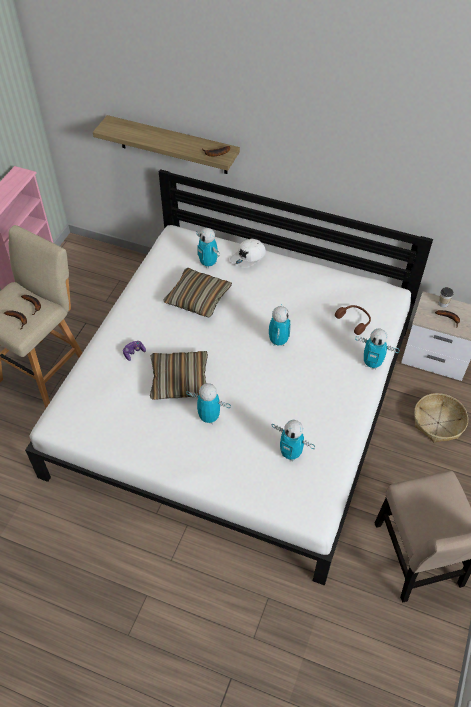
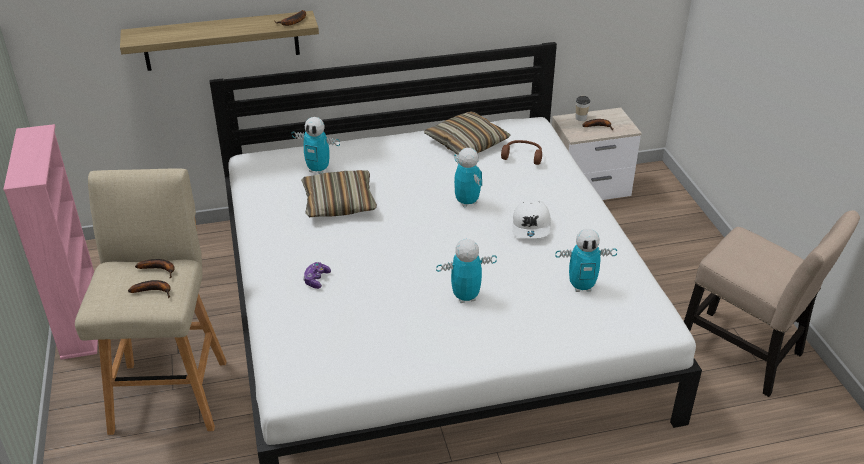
camera: 35 degrees left, 15 degrees down
(179, 380) = (397, 280): pillow -> pillow (467, 143)
(248, 257) = (357, 148): white cap -> white cap (531, 226)
(372, 363) = (575, 182): toy robot -> none
(438, 422) = (645, 237): basket -> none

